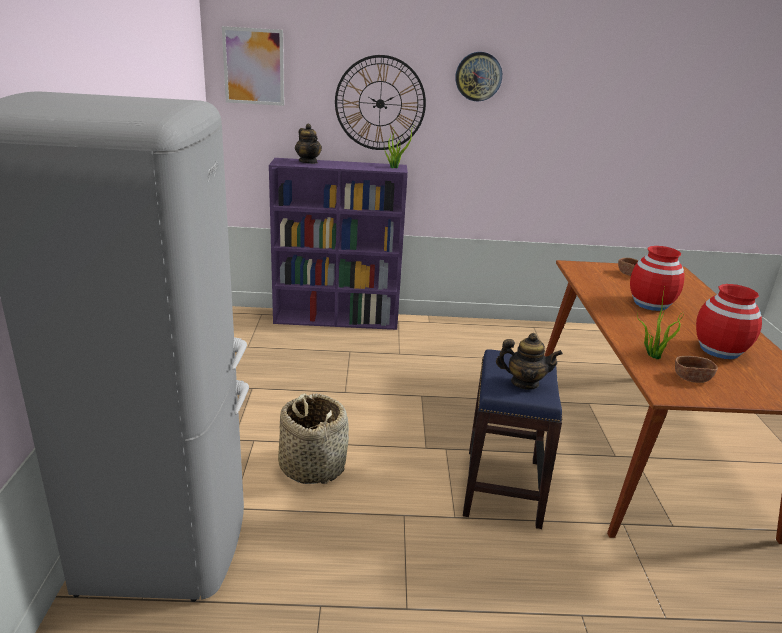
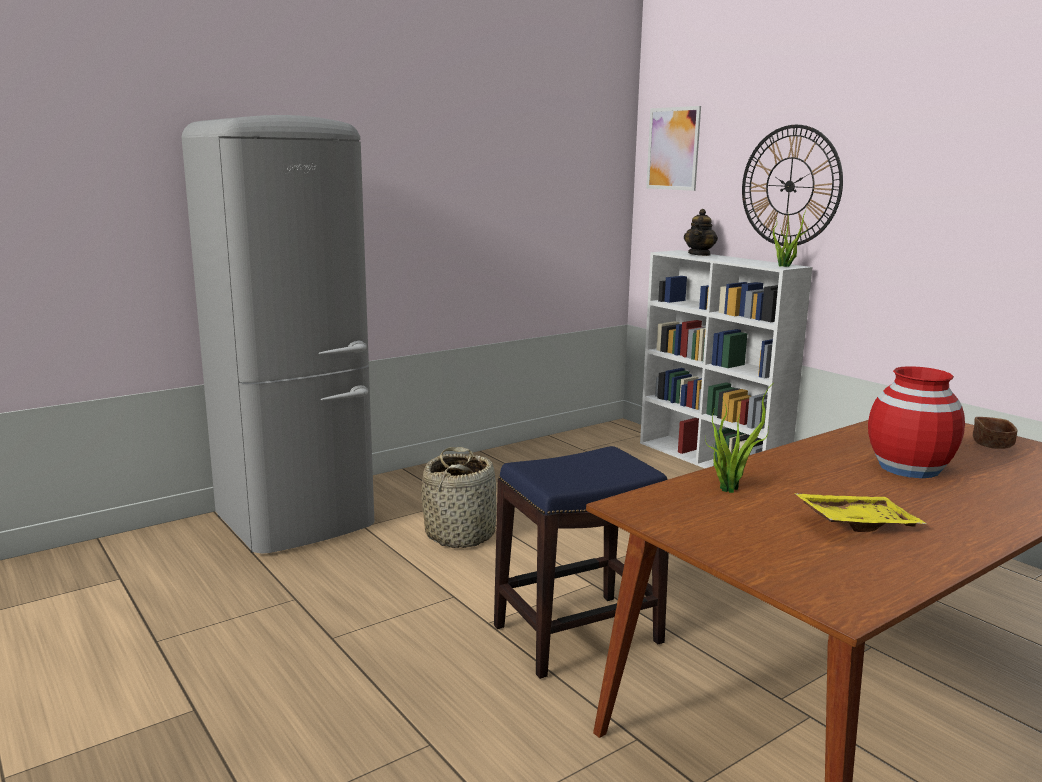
camera: 55 degrees right, 10 degrees down
(337, 319) = (712, 461): purple bookcase -> white bookcase
(478, 76) = (914, 144): wall clock -> none
(524, 383) = (570, 472): teapot -> none
(692, 378) = (711, 515): brown bowl -> none
(720, 350) = (855, 523): red vase -> yellow tray

